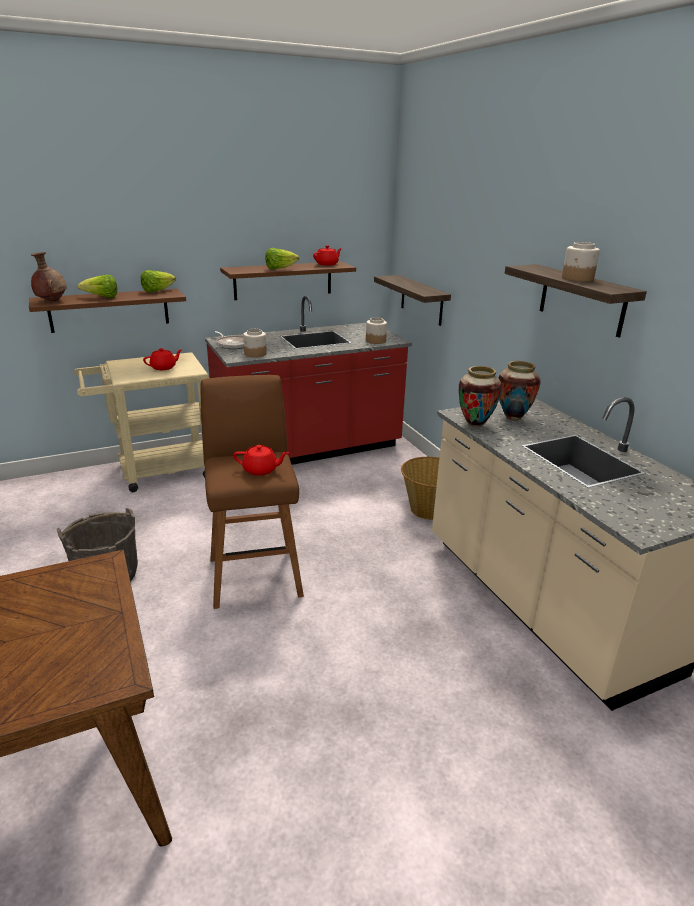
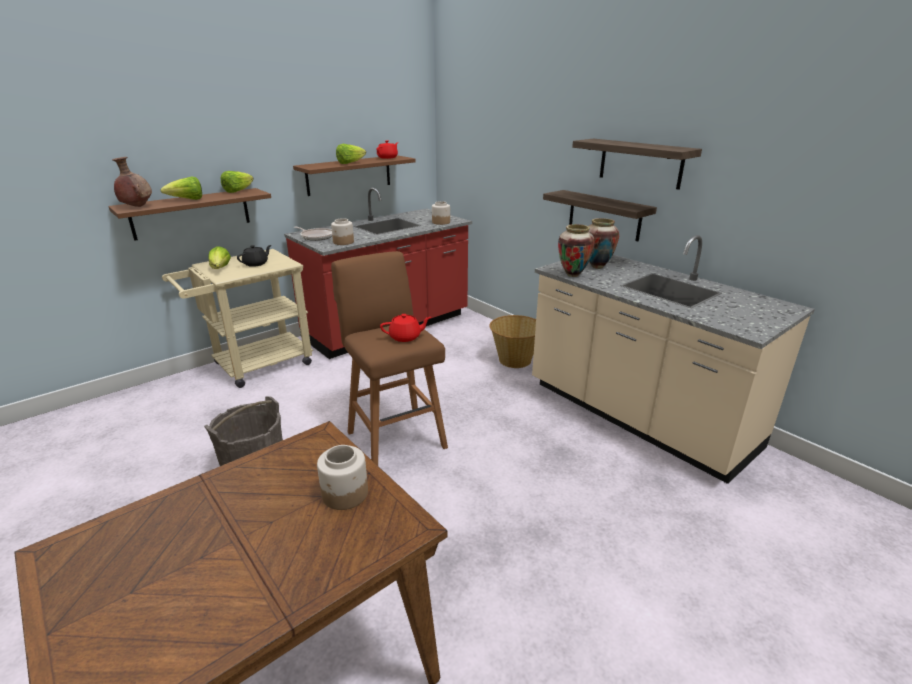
camera: 15 degrees left, 0 degrees up
(127, 369) = (220, 269): none -> lettuce
(164, 367) = (256, 264): red teapot -> black teapot
(421, 300) = (474, 183): shelf -> shelf (604, 215)
(577, 278) = (641, 144): jar -> jar (345, 494)

